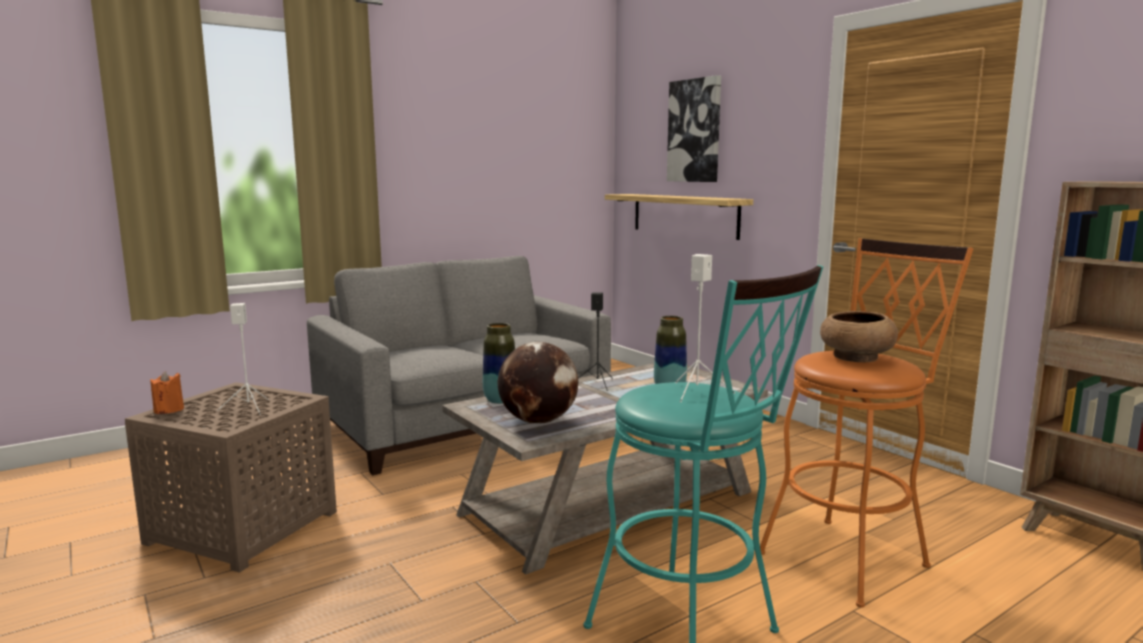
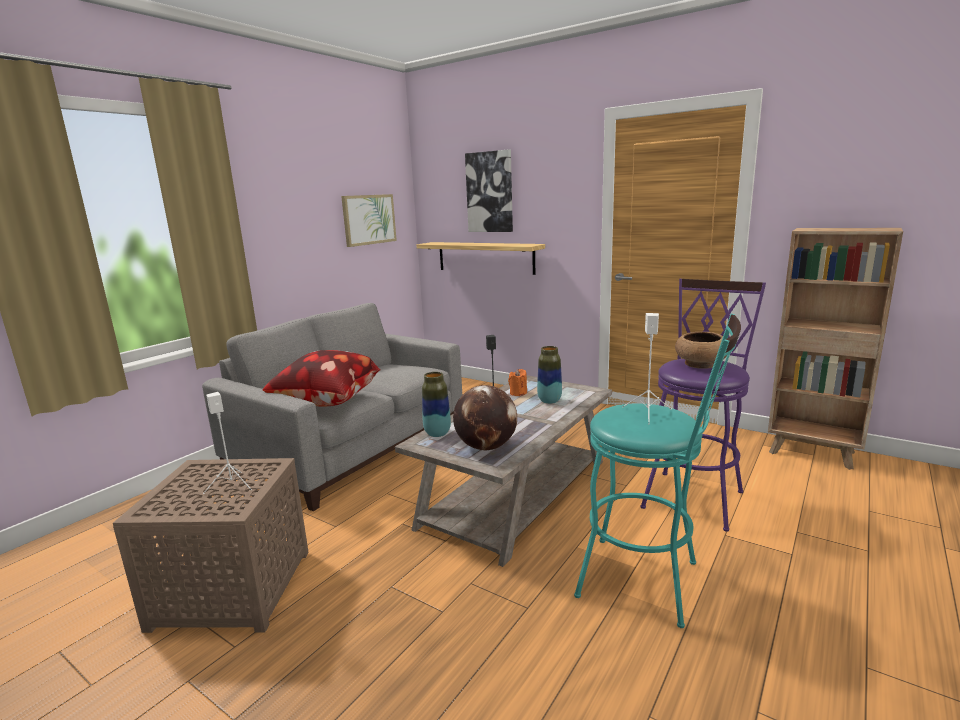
camera: 20 degrees left, 5 degrees up
(169, 410) = (152, 503): orange candle -> orange candle (518, 393)
(419, 356) = (327, 403): none -> pillow
(546, 160) = (369, 219): none -> picture
(851, 555) = (695, 495): orange stool -> purple stool

